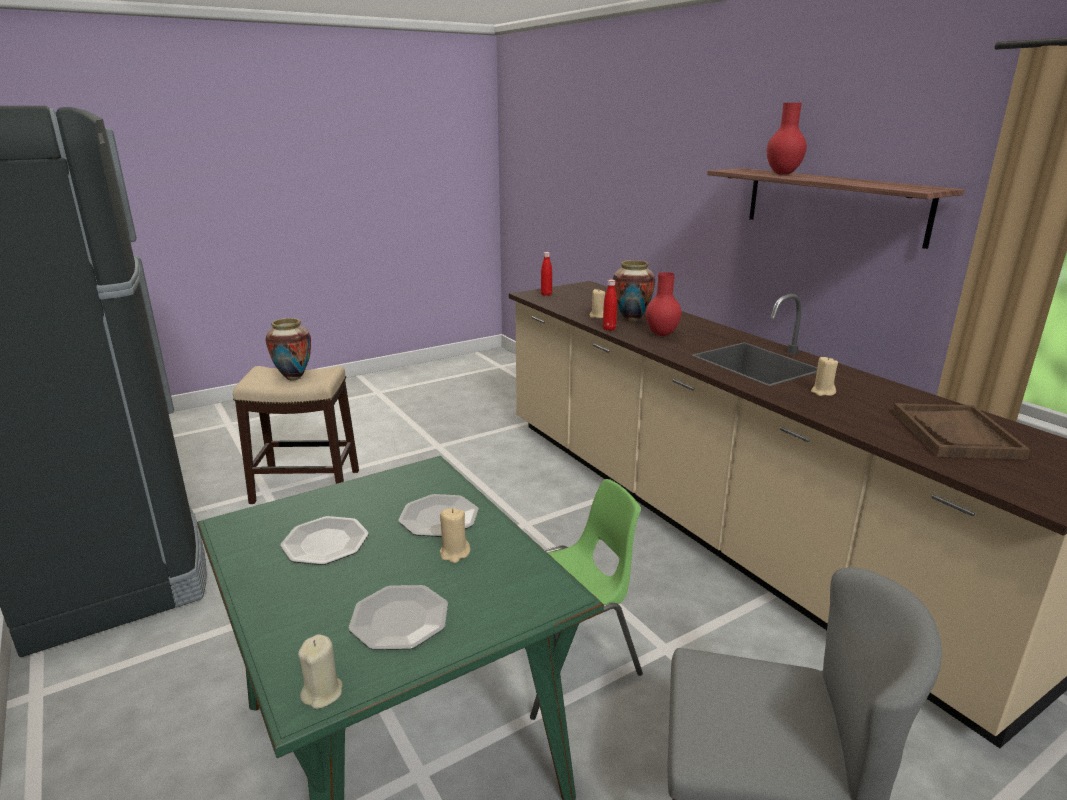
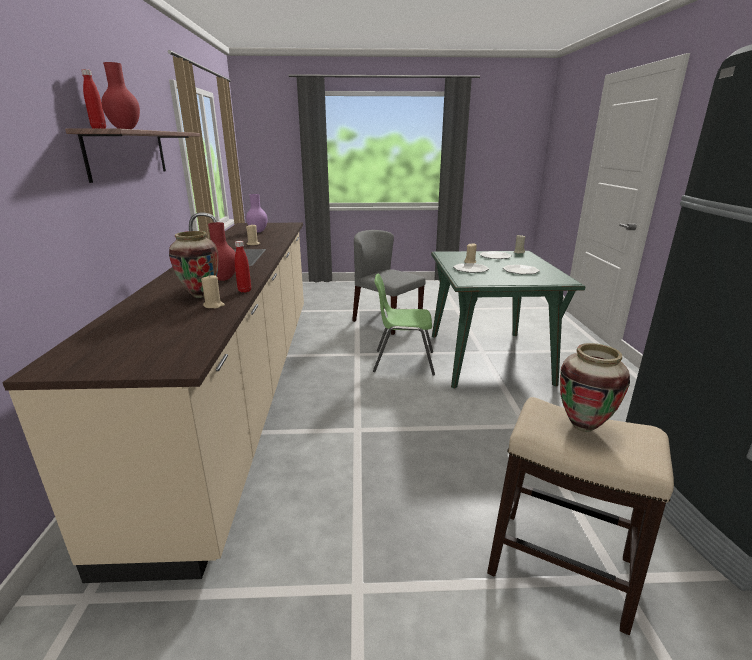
camera: 150 degrees left, 0 degrees up
(546, 294) = (163, 357): red bottle -> red bottle (99, 128)
(955, 434) = (258, 231): brown tray -> purple vase

